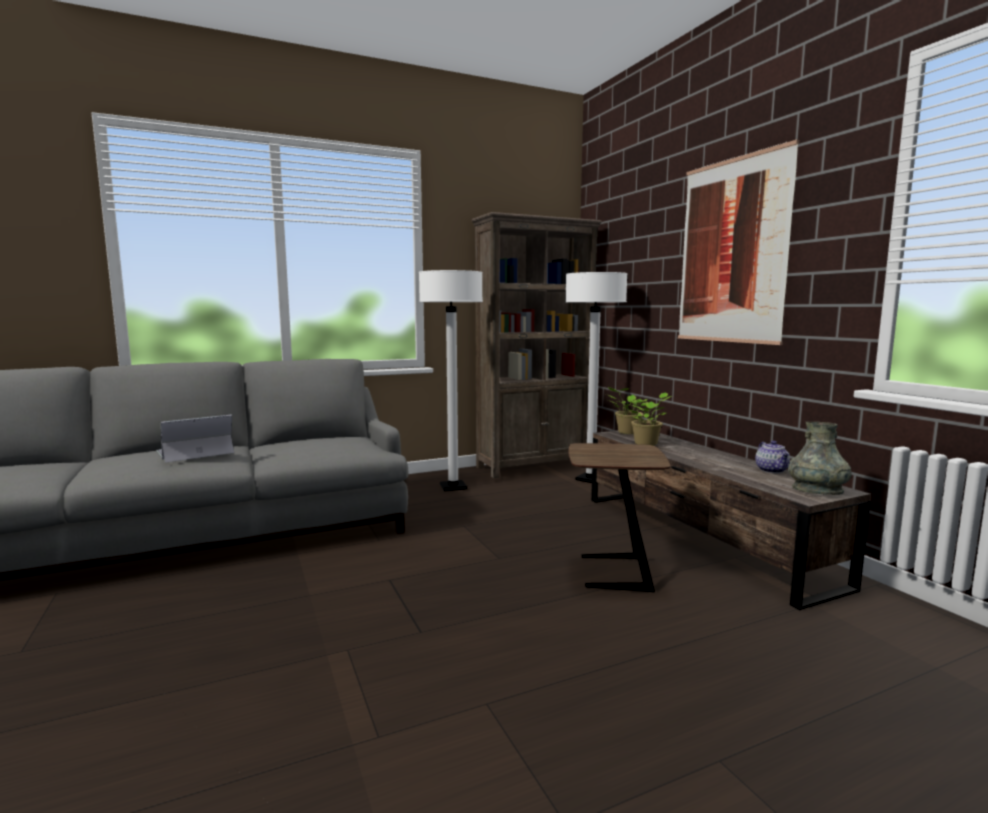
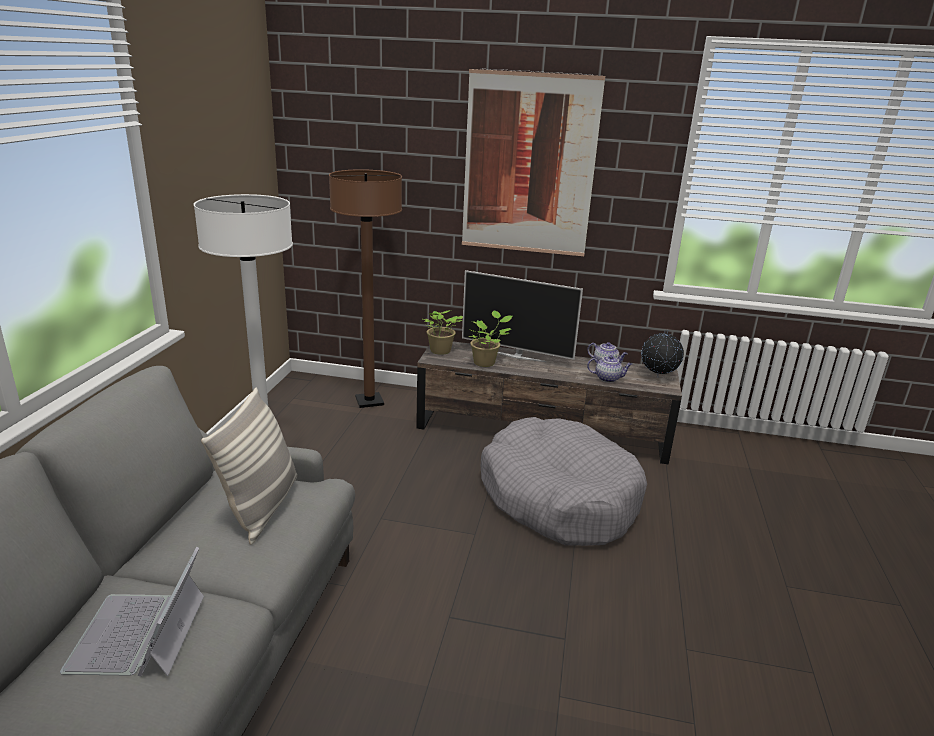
camera: 55 degrees left, 15 degrees up
(333, 444) = (262, 507): none -> pillow
(534, 466) = (287, 405): brown bookcase -> none
(590, 479) = (369, 401): white floor lamp -> brown floor lamp
(612, 573) = (558, 497): brown side table -> grey dog bed
(689, 447) = (517, 356): none -> television
(746, 476) = (608, 378): none -> teapot
(817, 490) = (658, 377): grey vase -> globe

